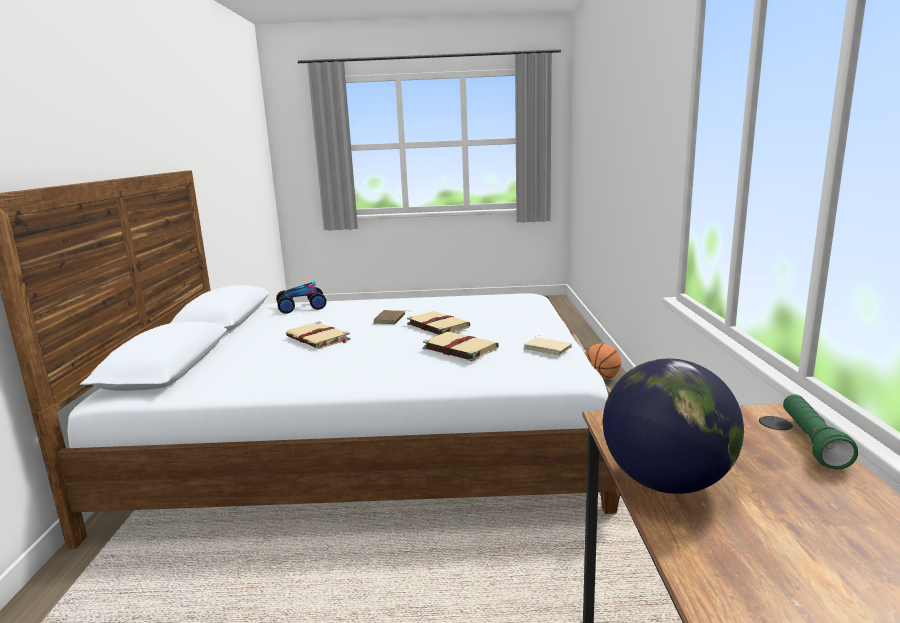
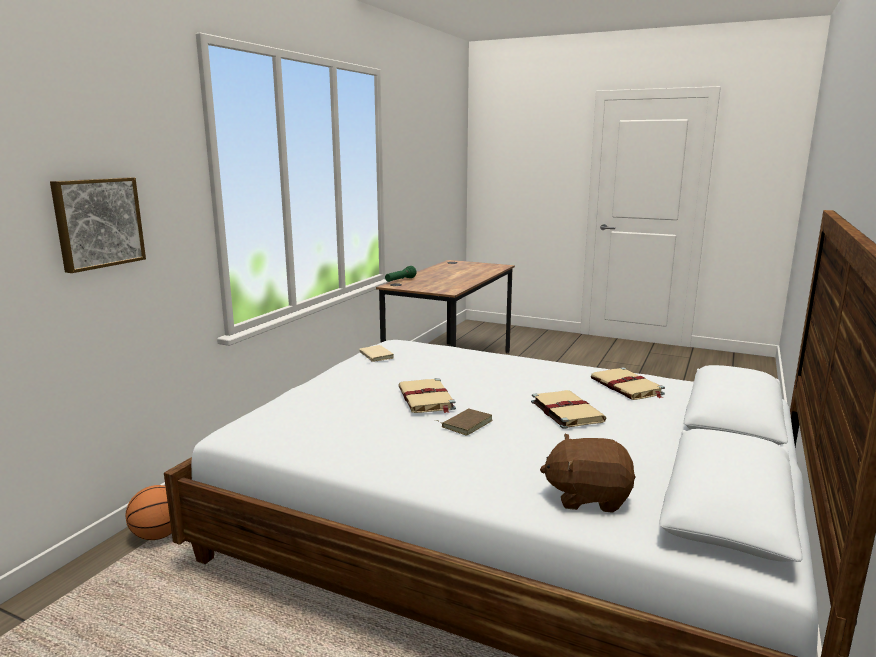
camera: 155 degrees left, 0 degrees up
(301, 307) = (588, 497): toy car -> brown plush toy
(459, 348) = (442, 365): beige book -> beige book (627, 387)
(643, 159) = (97, 223): none -> picture
(666, 483) = (463, 282): globe -> none

